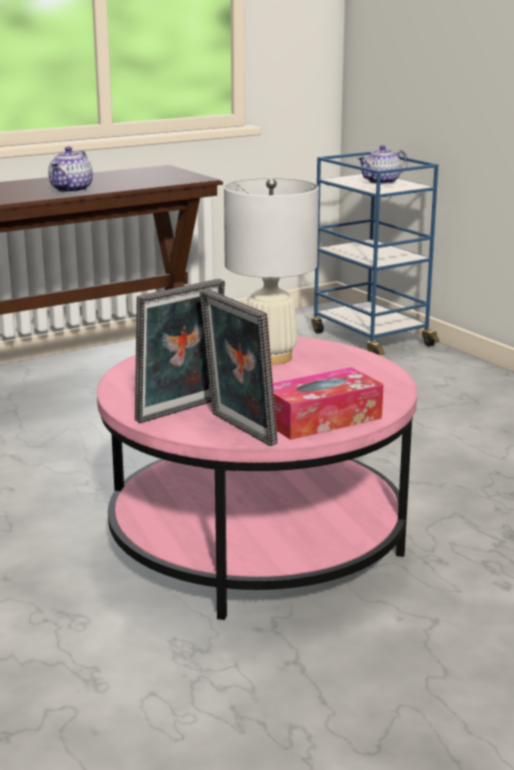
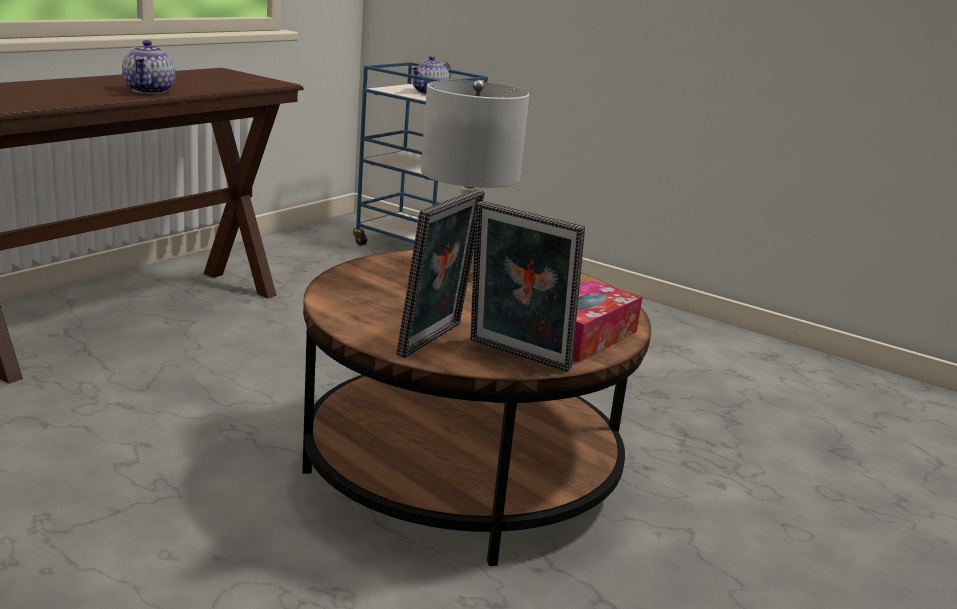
camera: 25 degrees left, 0 degrees up
(257, 538) = (462, 468): pink coffee table -> brown coffee table

